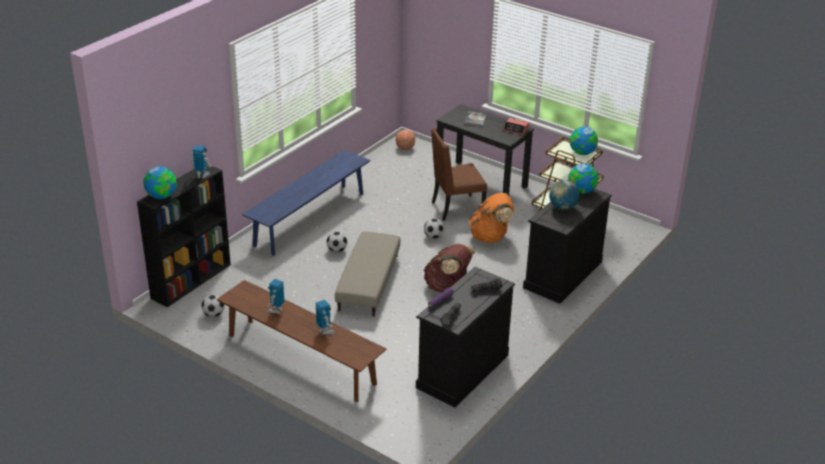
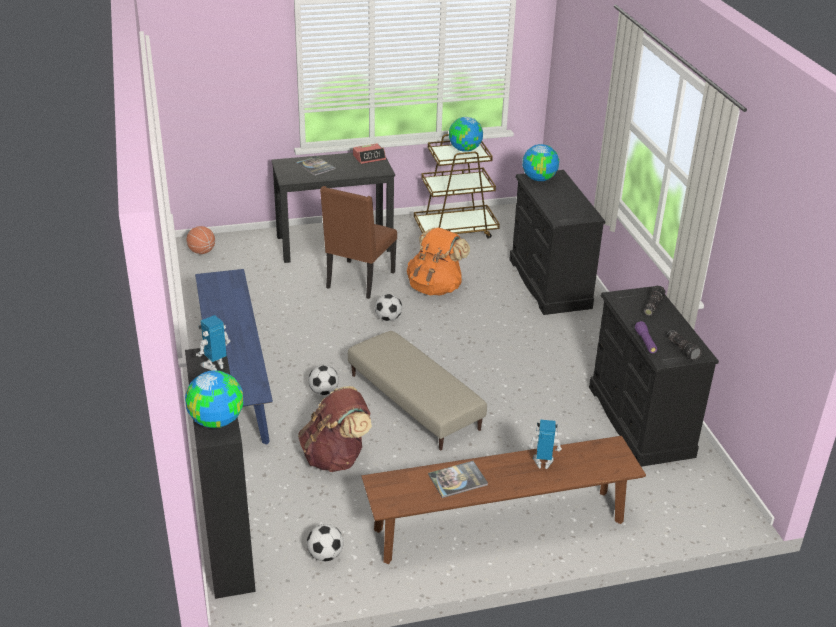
camera: 50 degrees left, 0 degrees up
(276, 310) = (457, 480): toy robot -> book
(447, 286) = (486, 356): brown backpack -> brown backpack (336, 457)
(563, 208) = (555, 200): globe -> none

